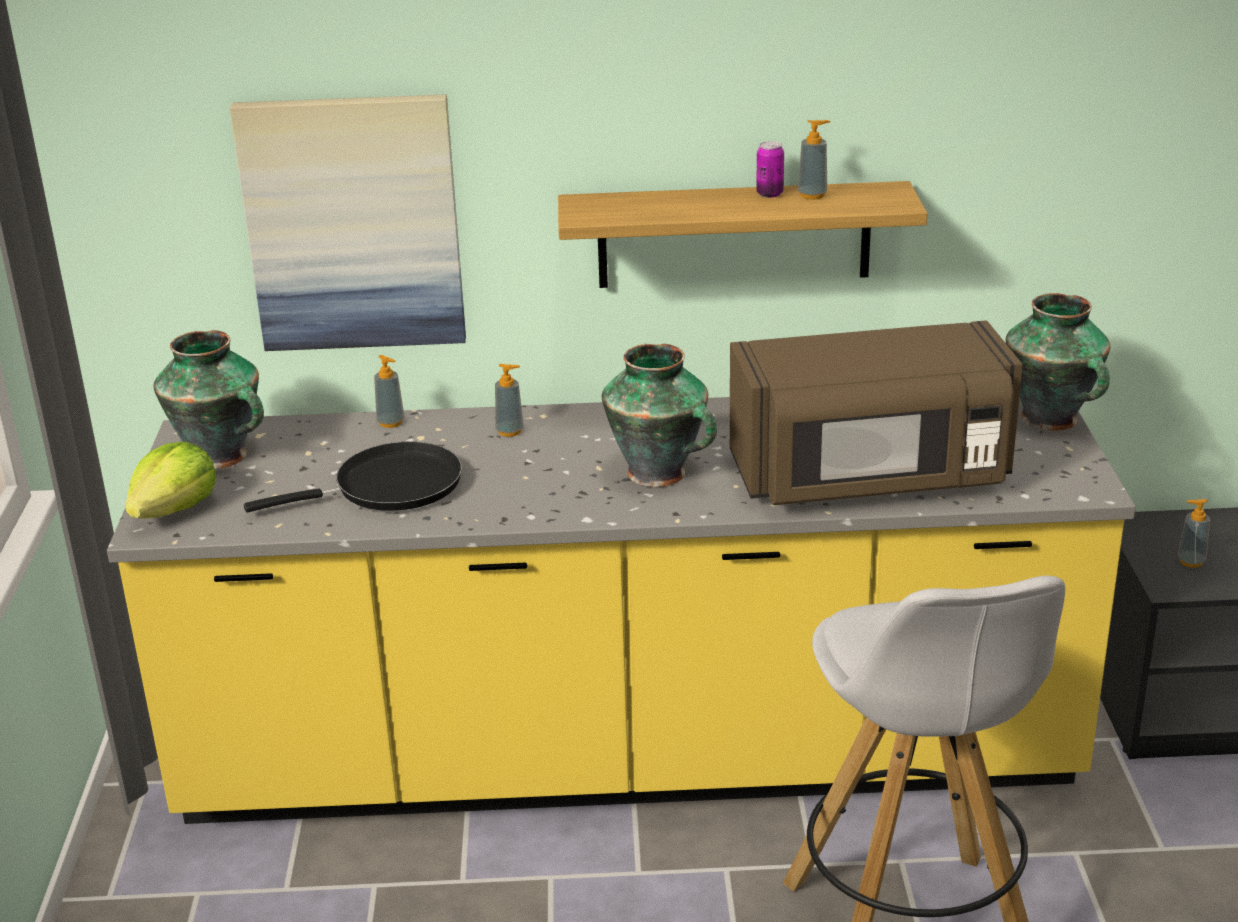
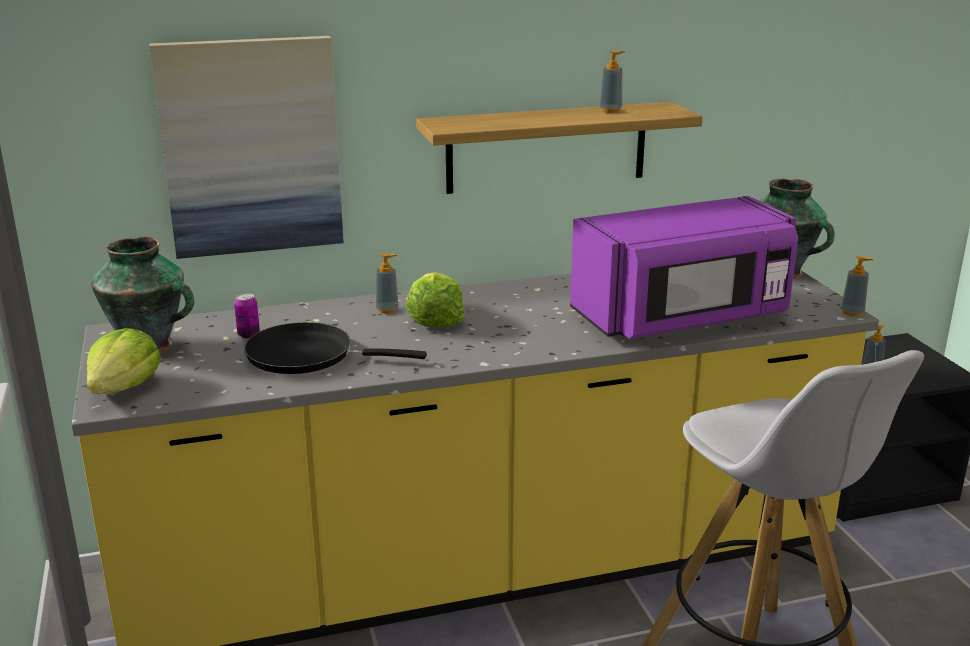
camera: 15 degrees left, 5 degrees down
(389, 487) = (308, 355): black frying pan -> black frying pan turned 135 degrees counterclockwise
(391, 422) = (286, 312): soap dispenser -> soap dispenser (852, 313)
(560, 451) = (435, 320): none -> lettuce
(659, 474) = (522, 329): vase -> none
(769, 194) = (578, 111): can -> can (248, 335)
(871, 477) = (682, 317): brown microwave -> purple microwave

